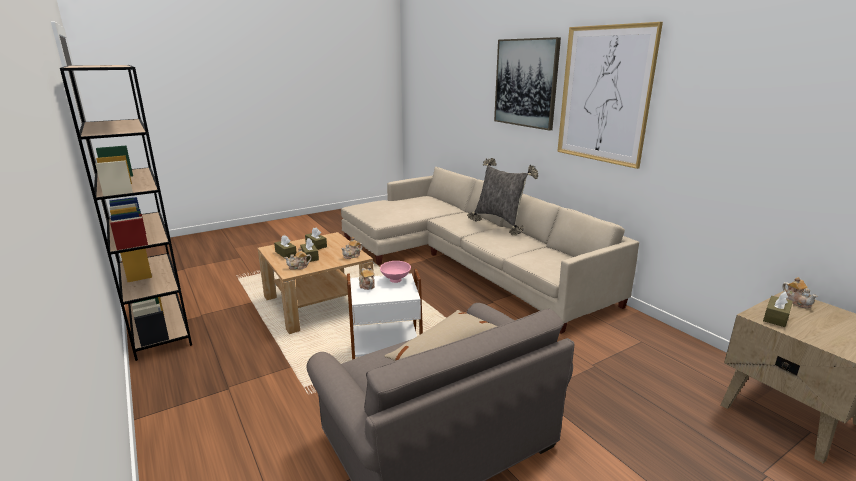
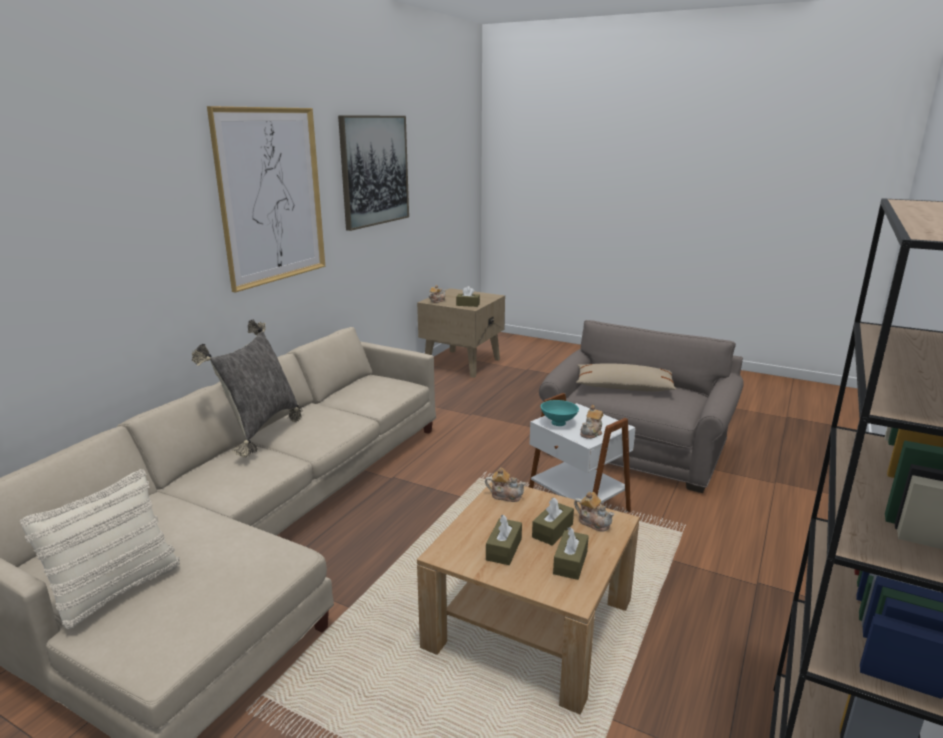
camera: 120 degrees left, 0 degrees up
(394, 202) = (117, 590): none -> beige pillow
(396, 280) = (558, 422): pink bowl -> turquoise bowl
(525, 83) = (139, 204): picture -> picture (374, 170)

